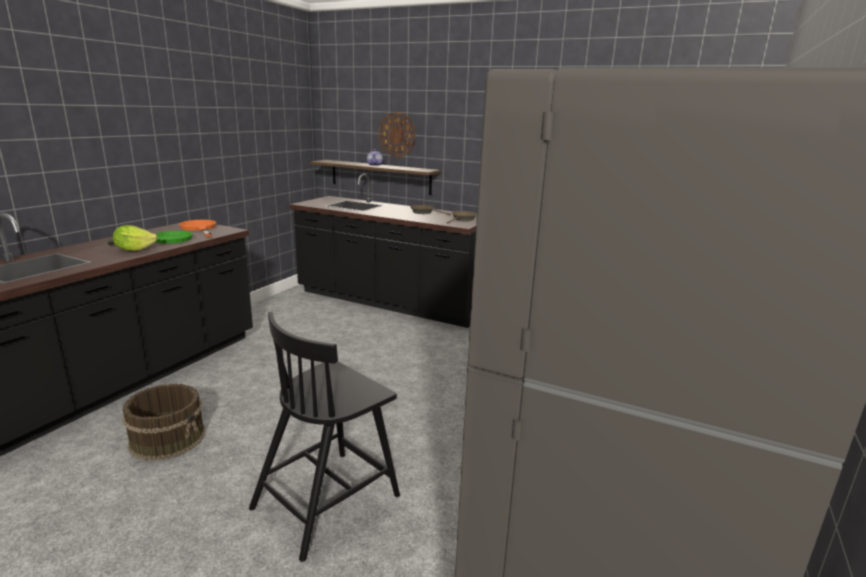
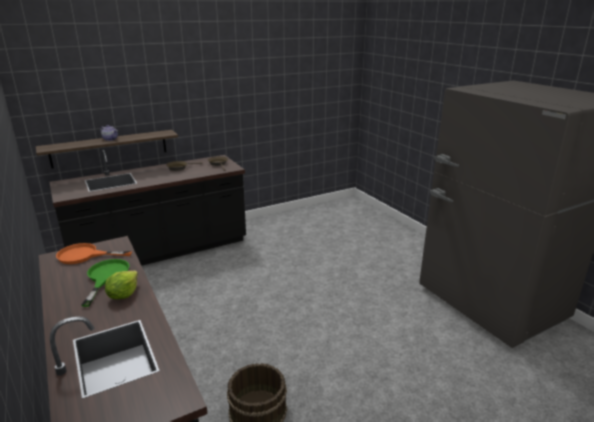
camera: 55 degrees left, 5 degrees up
(328, 500) = (381, 352): black chair -> none
(397, 134) = (122, 107): wall clock -> none

